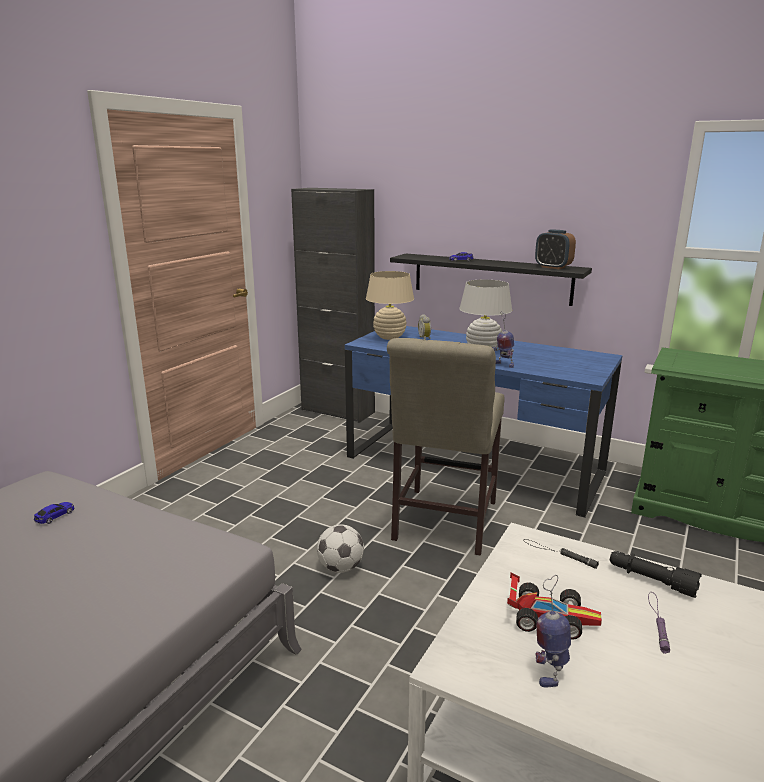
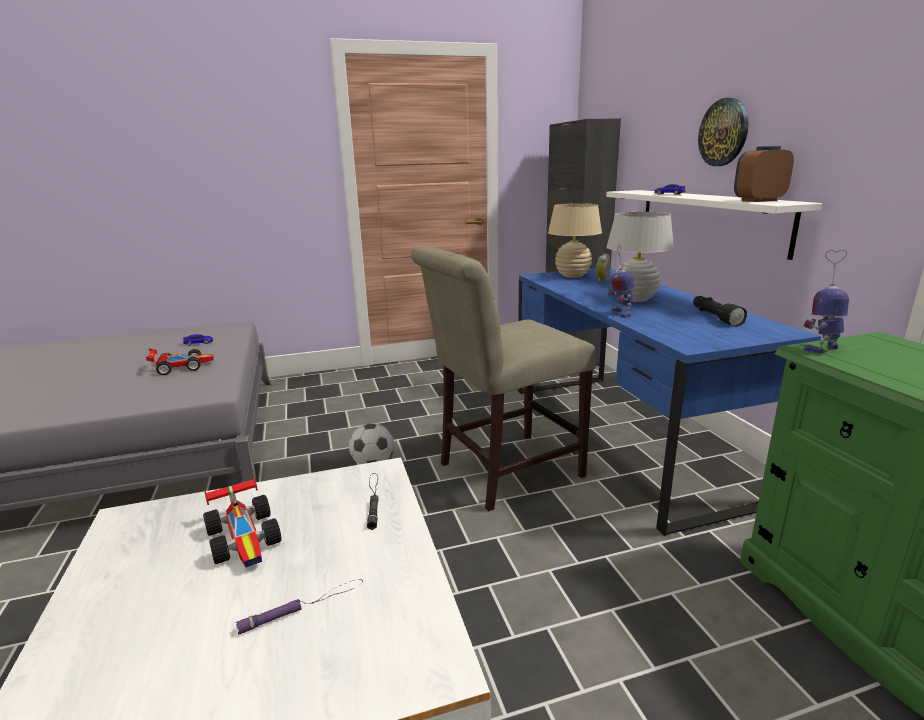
camera: 45 degrees right, 0 degrees up
(118, 546) = (181, 367): none -> toy car
(491, 278) = (709, 219): black shelf -> white shelf
(498, 213) = (723, 132): none -> wall clock
(549, 670) = (150, 569): toy robot -> toy robot (822, 348)
(553, 267) = (758, 200): alarm clock -> alarm clock turned 75 degrees clockwise
(651, 580) = (390, 572): black flashlight -> black flashlight (714, 317)

